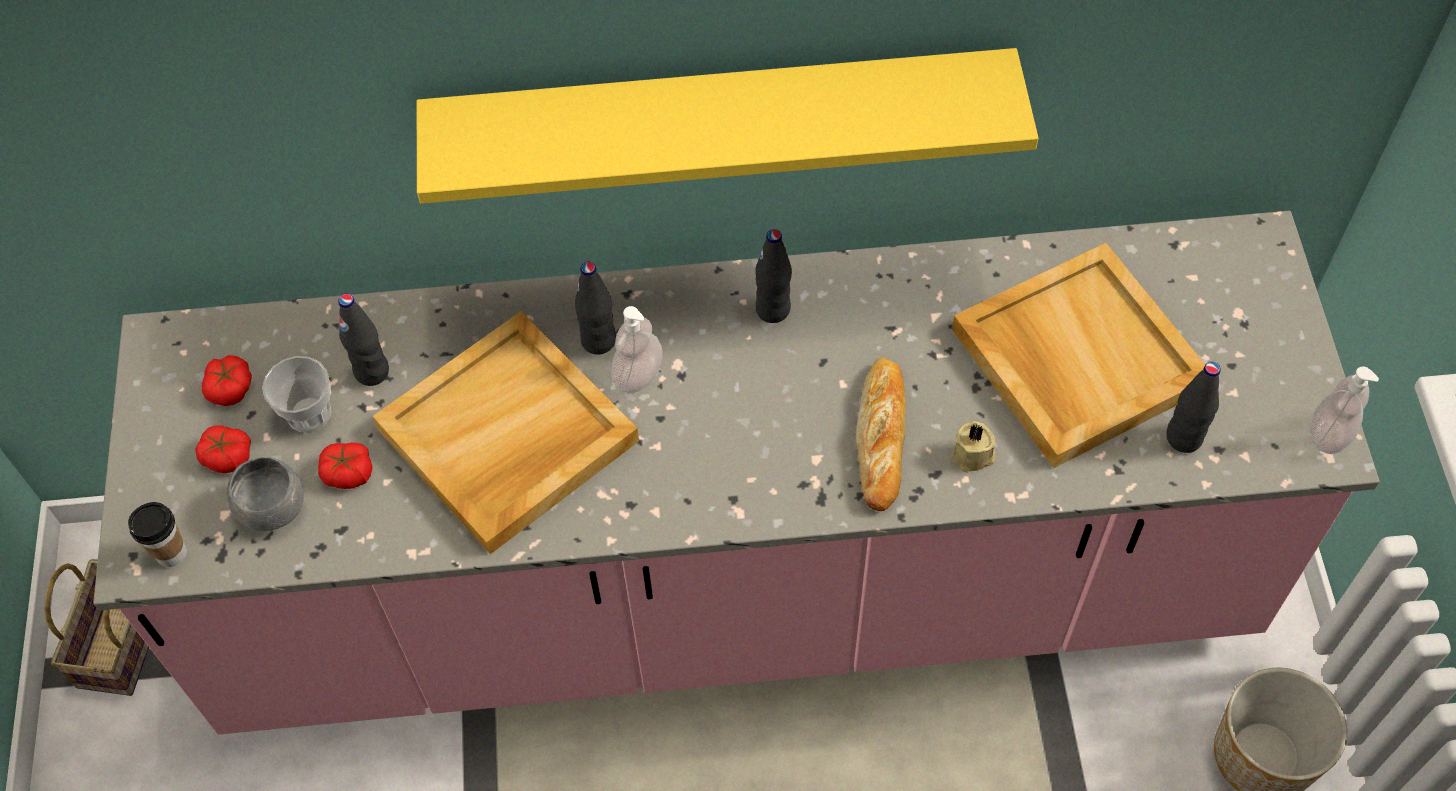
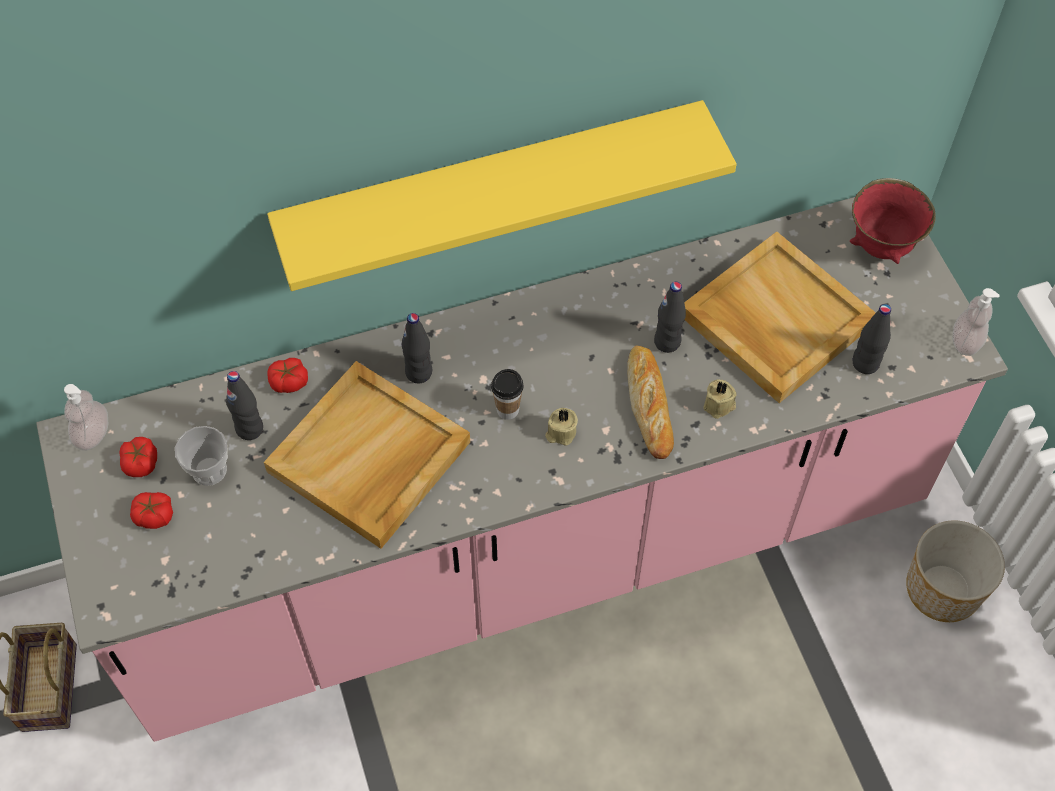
camera: 15 degrees left, 0 degrees up
(171, 553) = (131, 598): cup -> cup (507, 410)
(272, 508) = (201, 548): grey bowl -> none
(348, 473) = (253, 509): tomato -> tomato (289, 381)
(638, 375) = (456, 393): soap dispenser -> soap dispenser (93, 434)
(757, 451) = (560, 433): none -> beige candle
(773, 309) = (544, 325): black bottle -> black bottle (667, 342)
(1247, 287) = (882, 246): none -> red bowl

